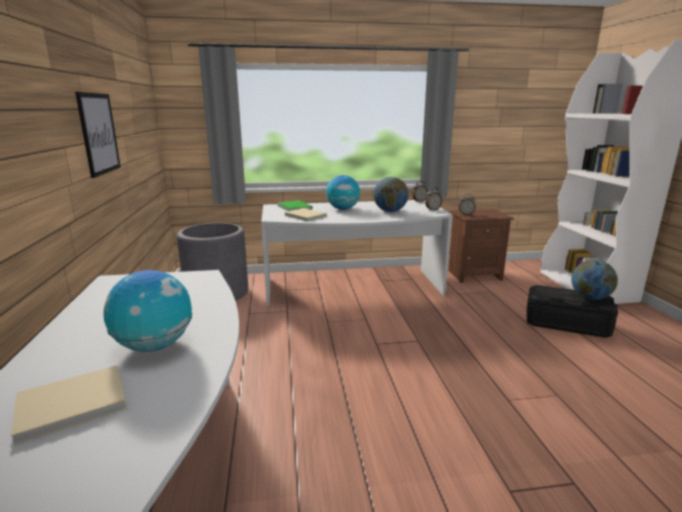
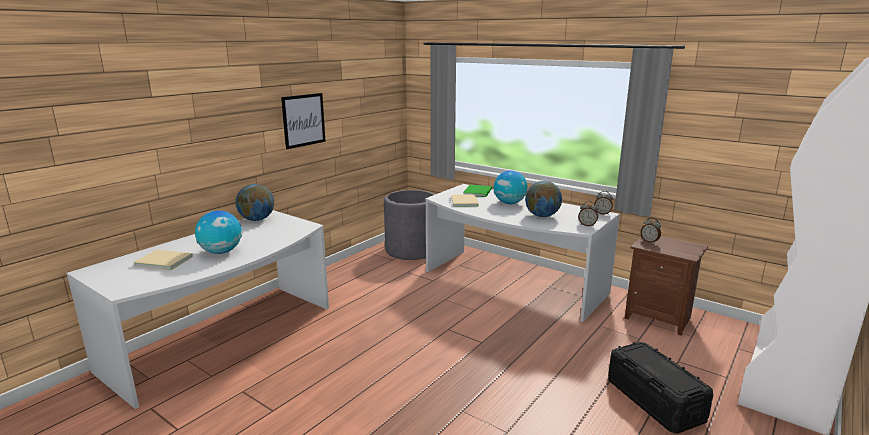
camera: 45 degrees right, 0 degrees up
(590, 298) = (674, 378): globe -> globe (257, 219)

